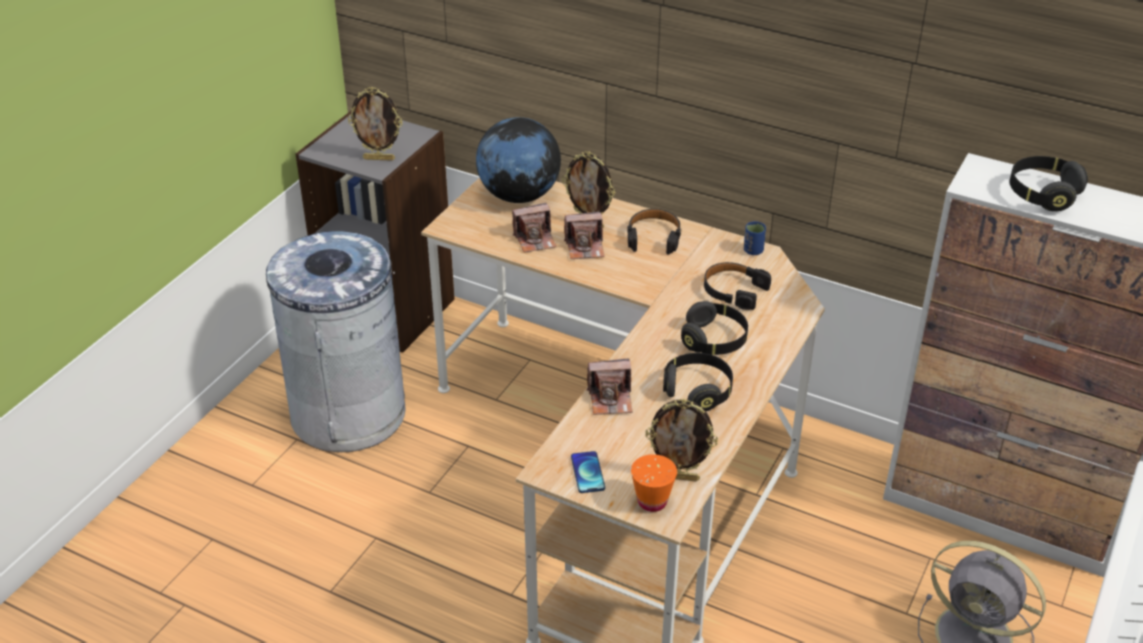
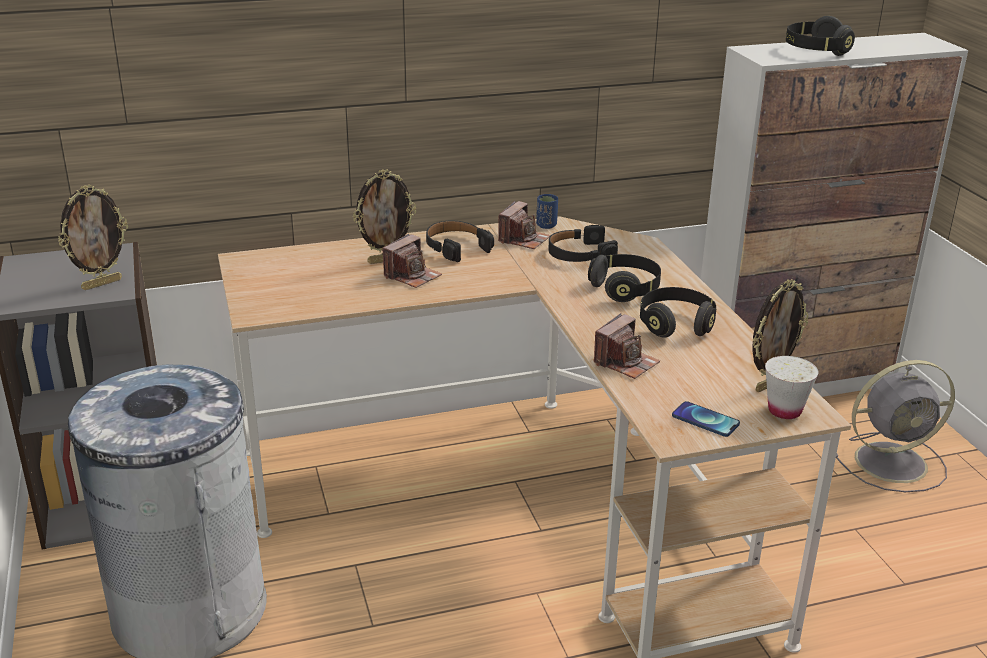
camera: 45 degrees left, 10 degrees down
(519, 195) = (285, 266): globe -> none
(535, 240) = (358, 289): camera -> camera (523, 239)
(652, 501) = (784, 411): orange cup -> white cup

